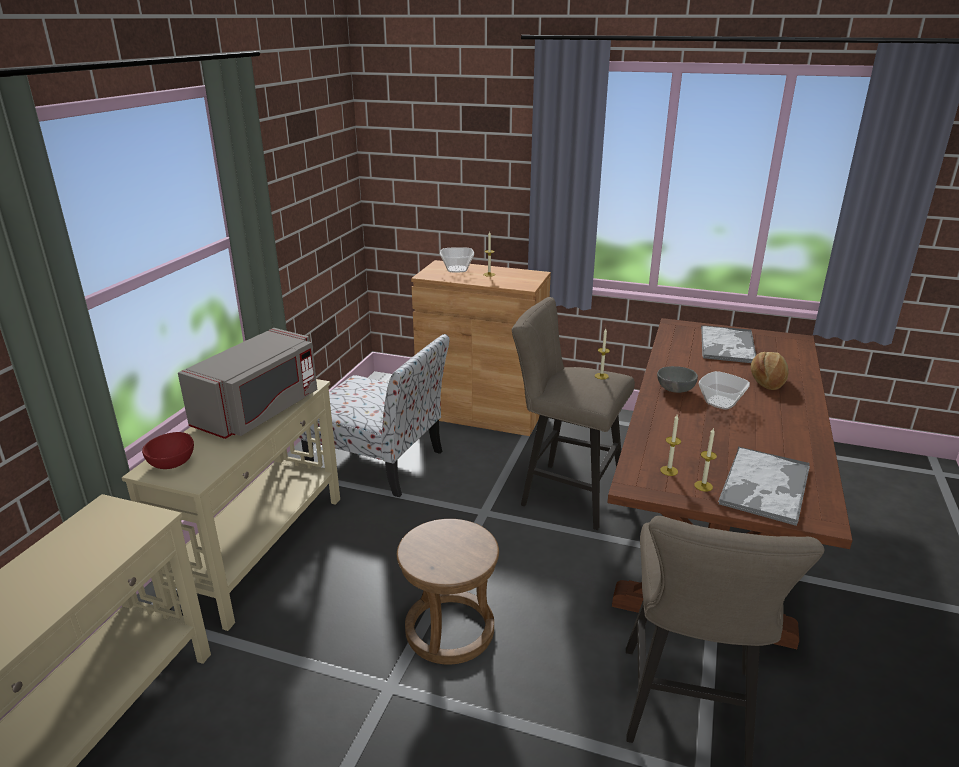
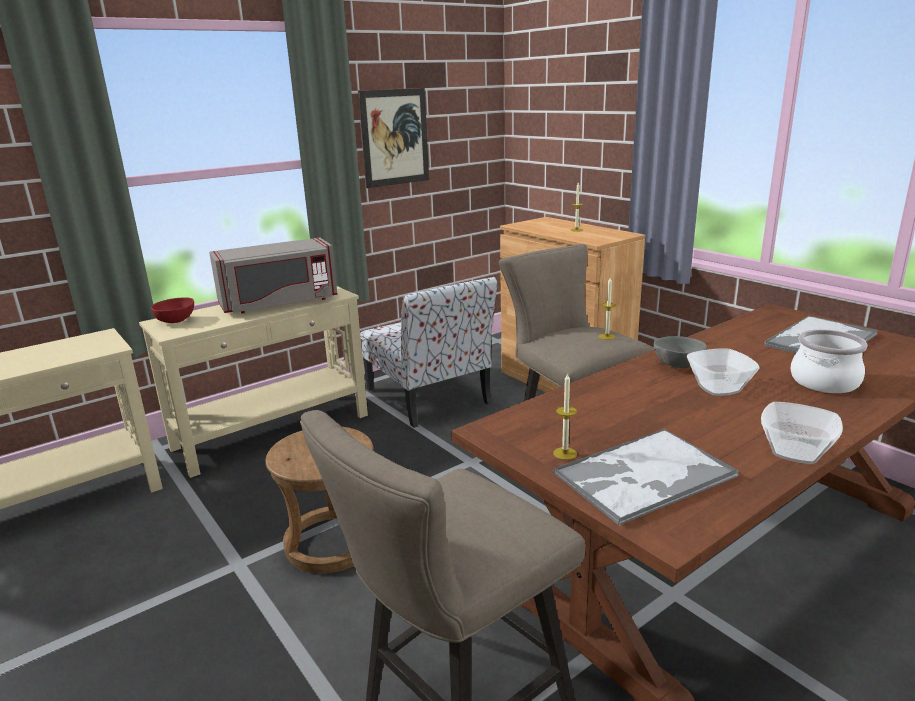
camera: 35 degrees right, 5 degrees down
(287, 198) = (395, 137): none -> picture
(457, 269) = (553, 224): bowl -> bowl (796, 452)
(669, 471) = (548, 429): candle -> none
(768, 380) = (825, 382): bread -> cooking pot

